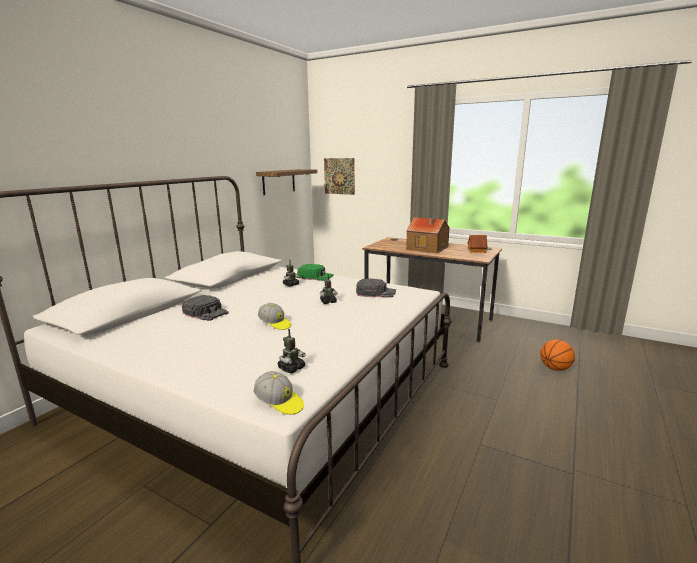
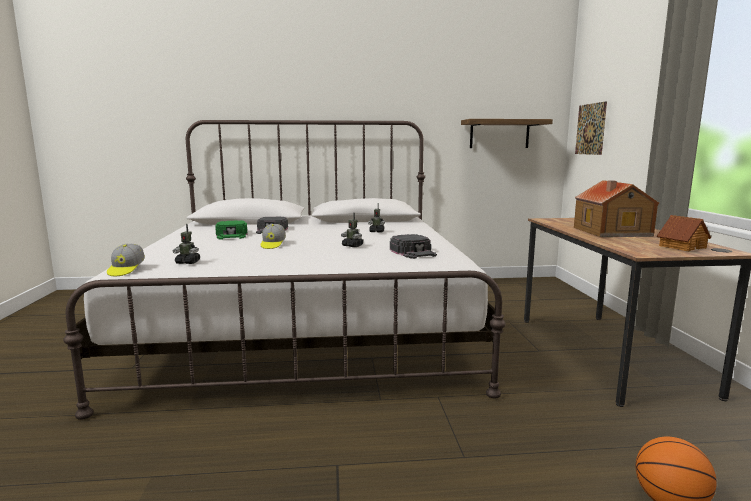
camera: 55 degrees right, 5 degrees down
(315, 276) = (418, 232): green cap -> green cap (232, 235)

